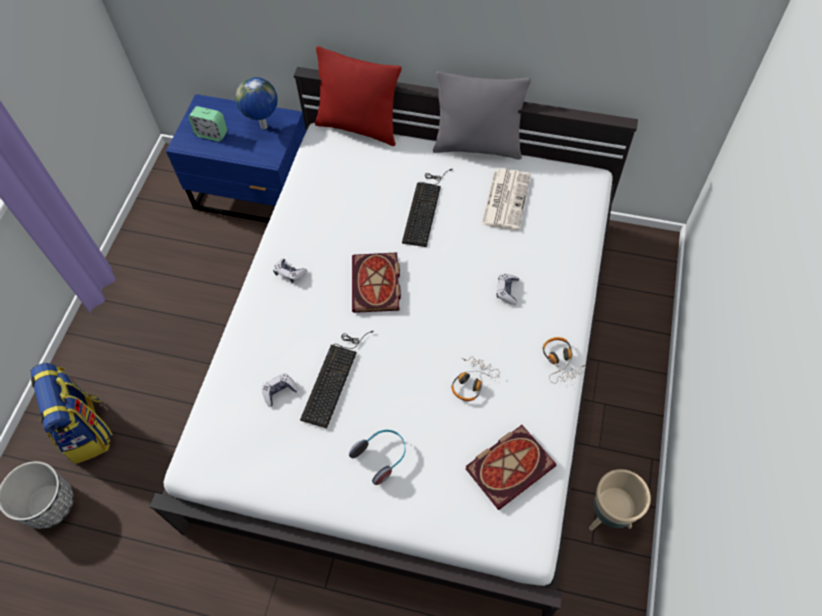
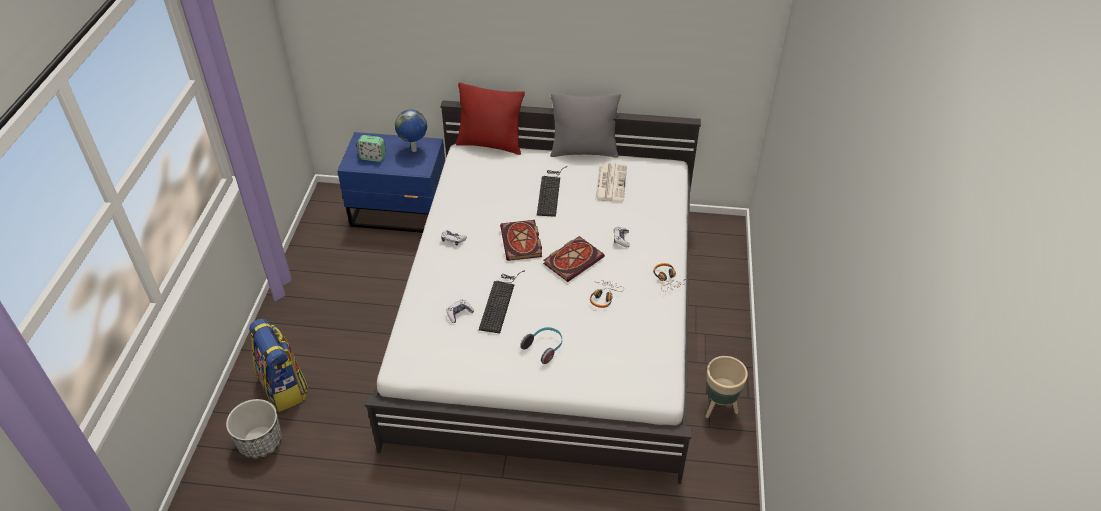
camera: 10 degrees left, 15 degrees down
(510, 465) = (641, 345): book -> book (573, 259)

